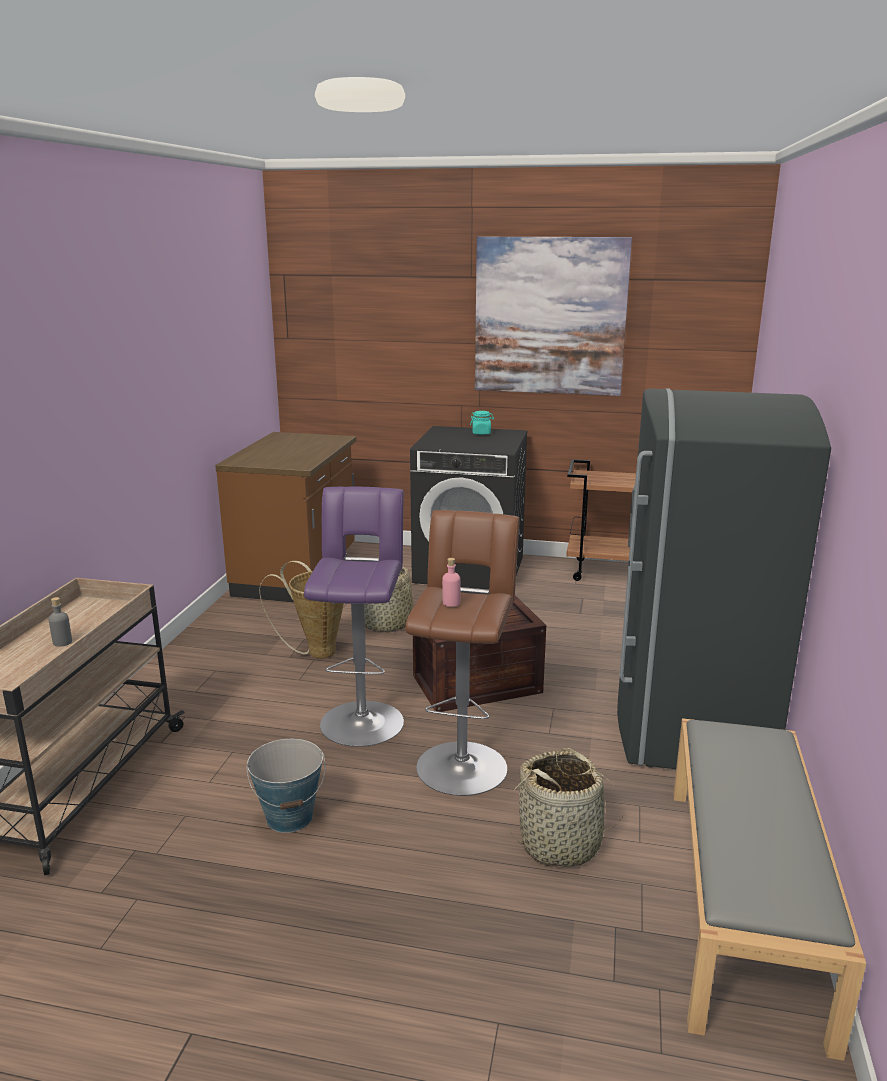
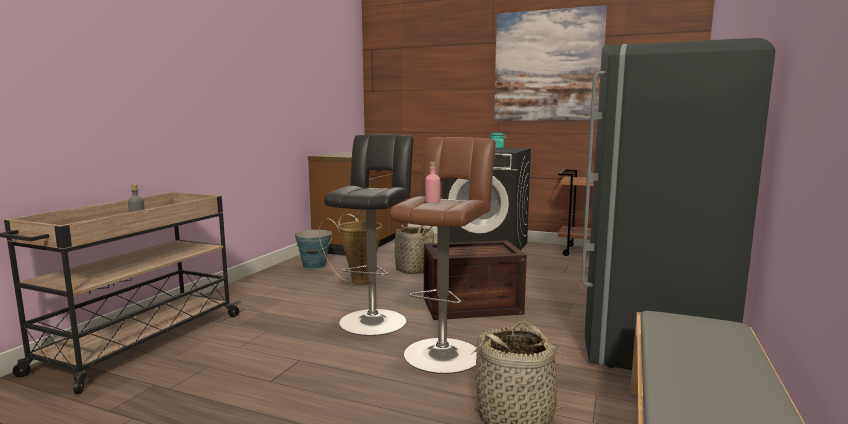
camera: 10 degrees right, 10 degrees down
(290, 817) = (287, 375): bucket -> bucket (314, 266)
(362, 719) = (374, 319): purple stool -> black stool

